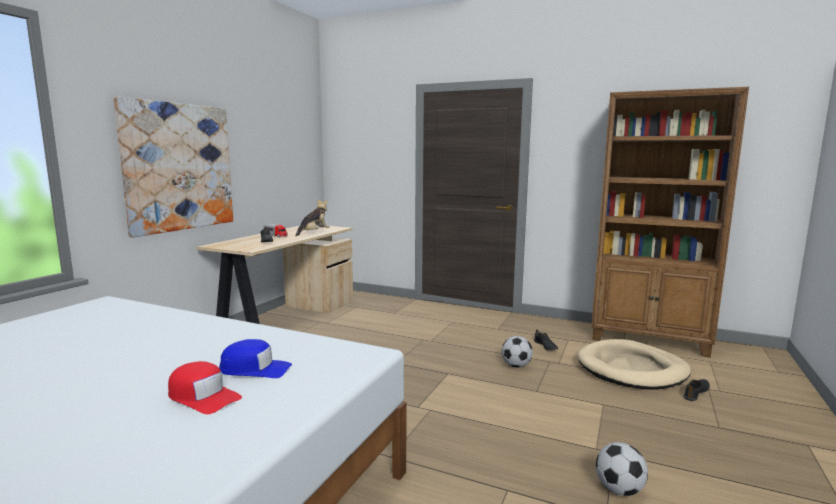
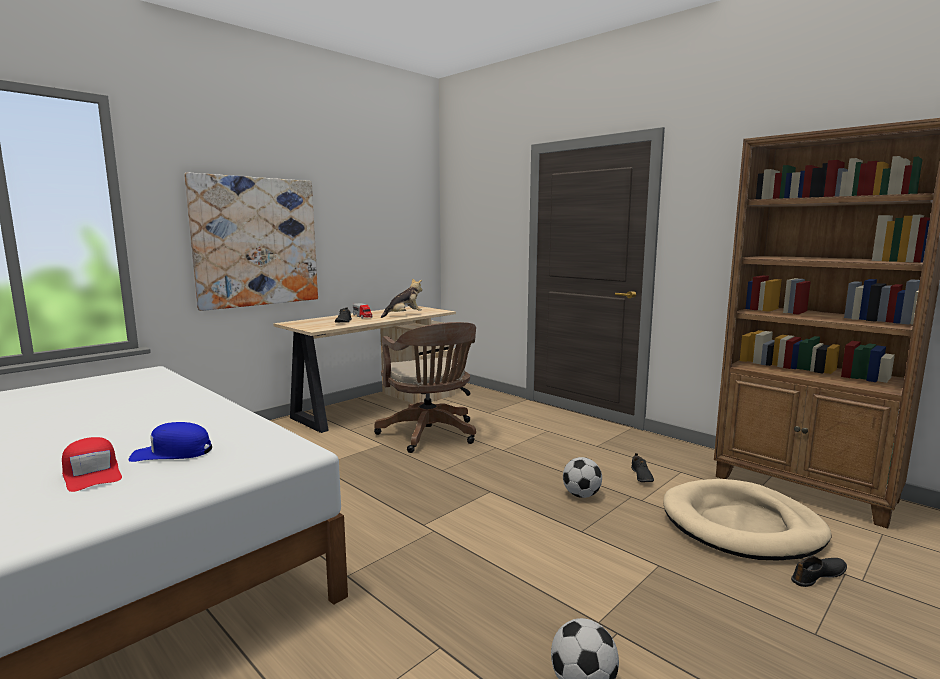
camera: 20 degrees right, 0 degrees up
(255, 369) = (172, 453): blue cap -> blue cap turned 150 degrees clockwise
(361, 336) = (430, 435): none -> brown office chair

